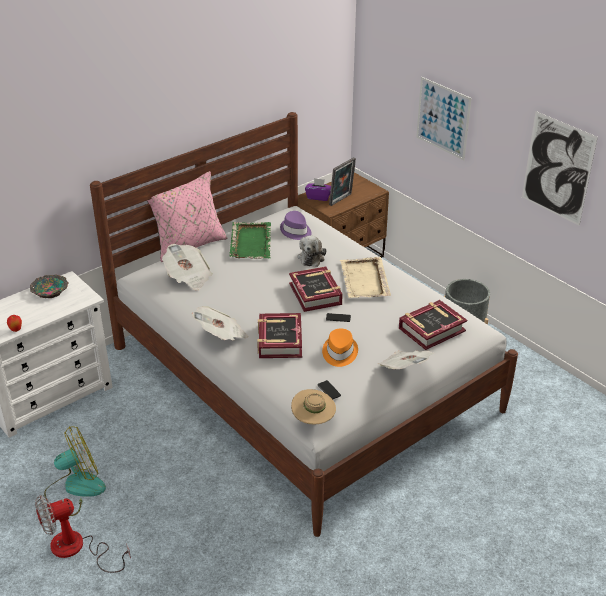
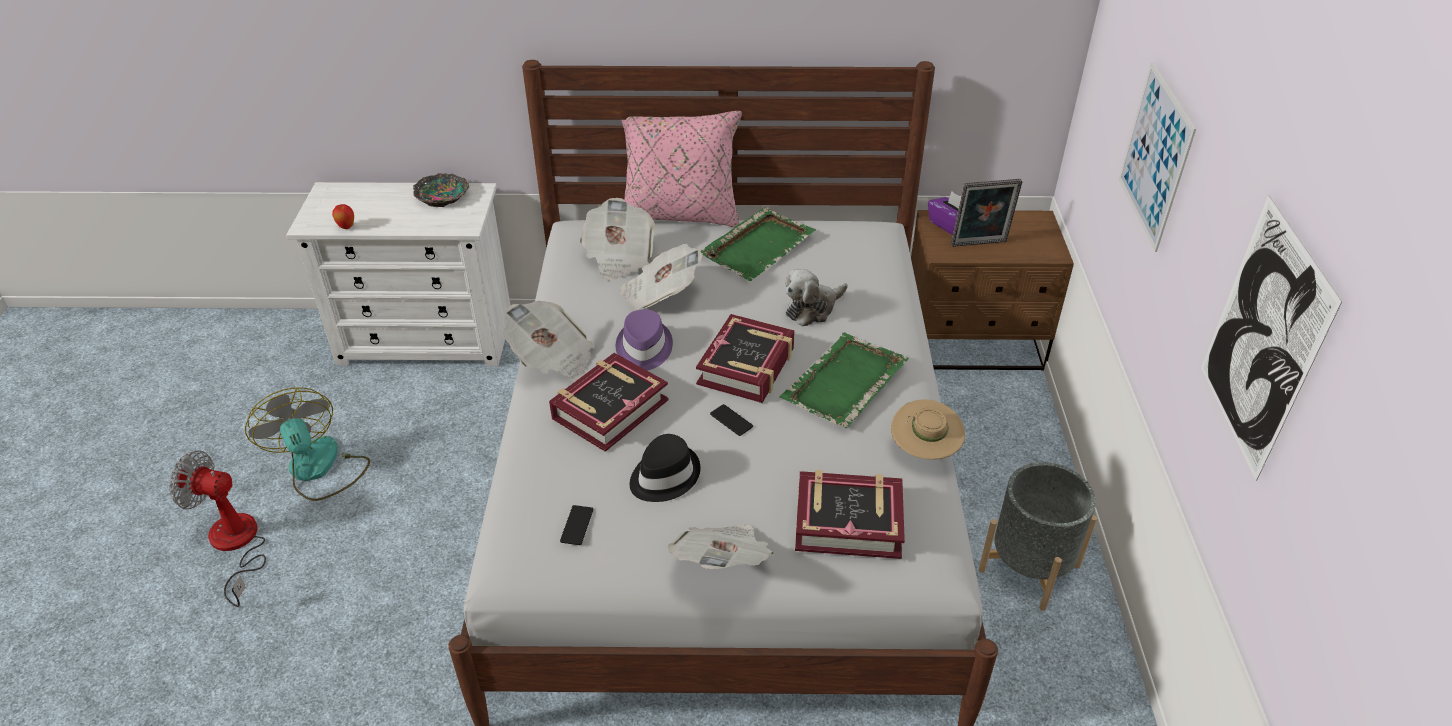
camera: 40 degrees right, 5 degrees up
(75, 489) = (319, 469): fan -> fan turned 135 degrees counterclockwise
(233, 284) = (660, 294): none -> newspaper
(296, 231) = (839, 259): purple hat -> purple hat (643, 348)
(313, 419) = (504, 557): beige hat -> beige hat (924, 450)
(339, 353) = (664, 476): orange hat -> black hat
(364, 280) = (843, 383): beige tray -> green tray

